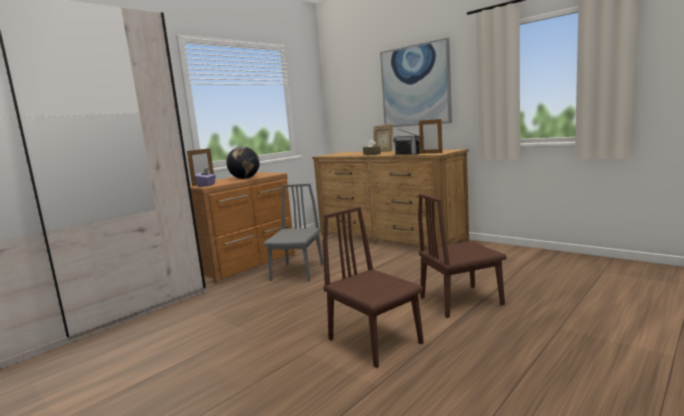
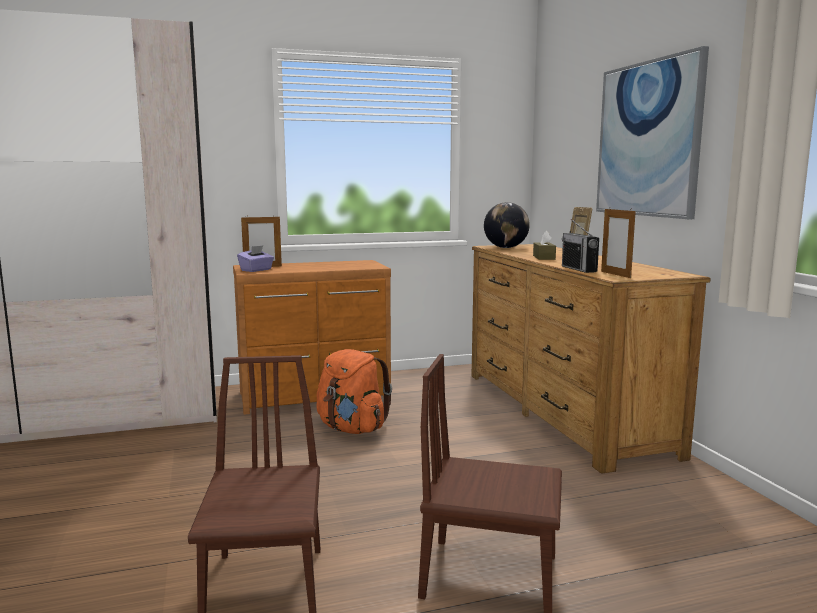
camera: 30 degrees right, 0 degrees up
(245, 178) = (321, 268): globe -> globe (506, 247)
(297, 272) = (352, 429): grey chair -> orange backpack

